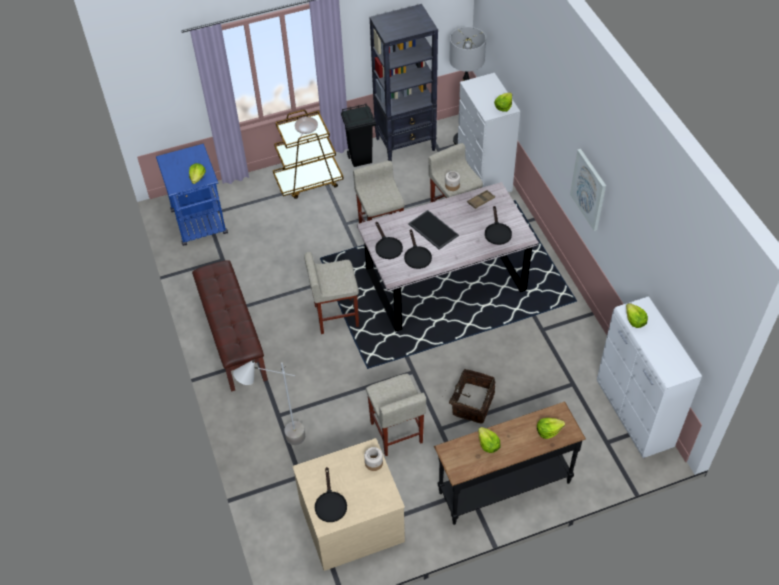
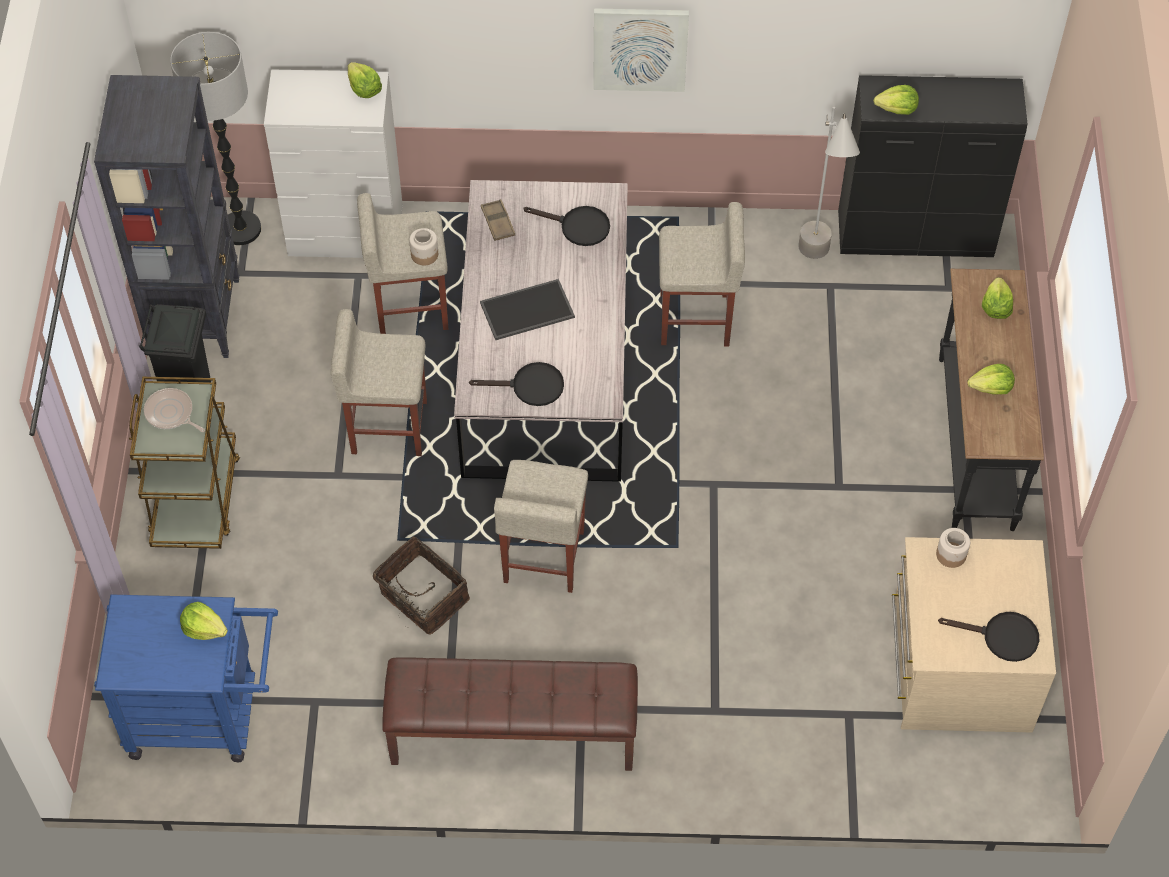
camera: 70 degrees left, 5 degrees up
(280, 443) = (772, 724): grey floor lamp -> grey floor lamp (817, 267)
(396, 433) = (823, 549): beige stool -> beige stool (696, 320)
(416, 255) = (572, 352): black frying pan -> none
(471, 403) = (809, 427): basket -> basket (422, 598)
(634, 415) = (916, 236): white cabinet -> black cabinet

